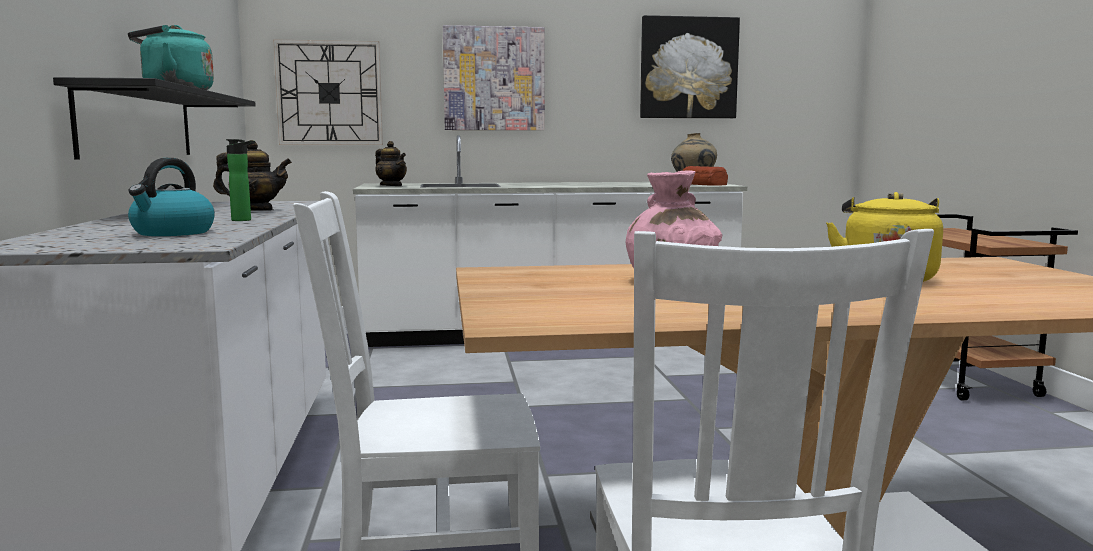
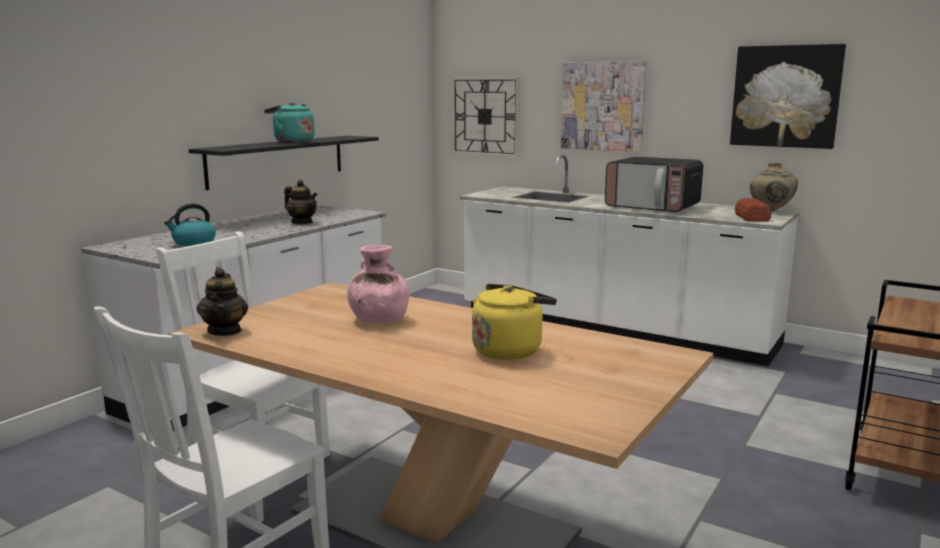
camera: 40 degrees right, 5 degrees up
(244, 220) = (260, 233): bottle -> none
(391, 186) = (498, 194): teapot -> teapot (225, 331)
(594, 184) = (653, 207): none -> microwave

